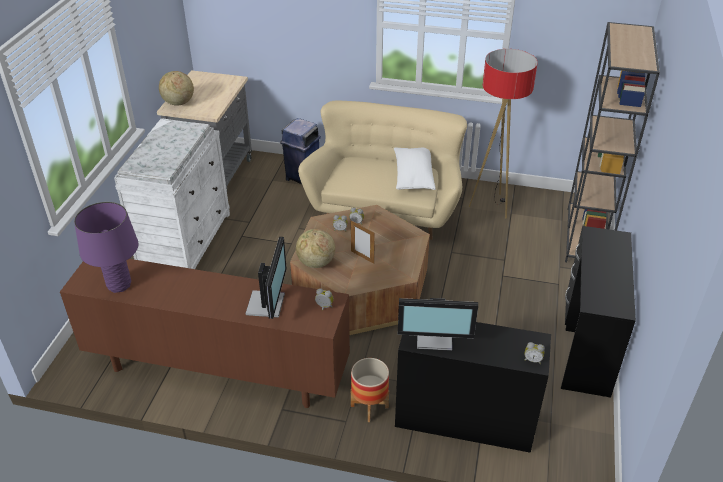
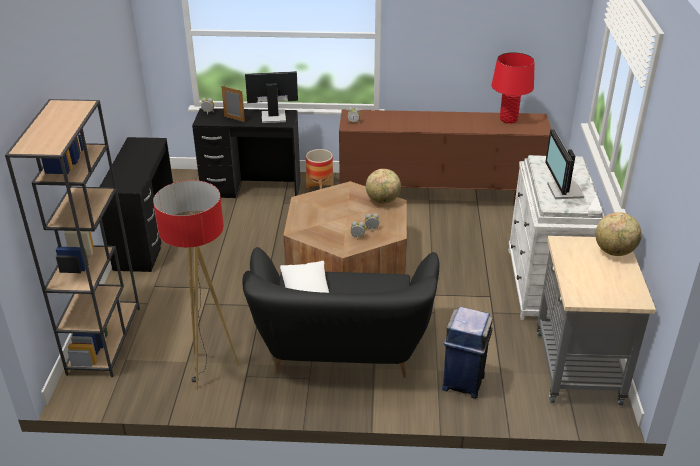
camera: 170 degrees right, 5 degrees down
(119, 285) = (508, 120): purple table lamp -> red table lamp
(267, 304) = (394, 120): monitor -> monitor (563, 191)
(362, 257) = (343, 209): picture frame -> picture frame (234, 119)
(385, 208) = (342, 349): beige sofa -> black sofa

